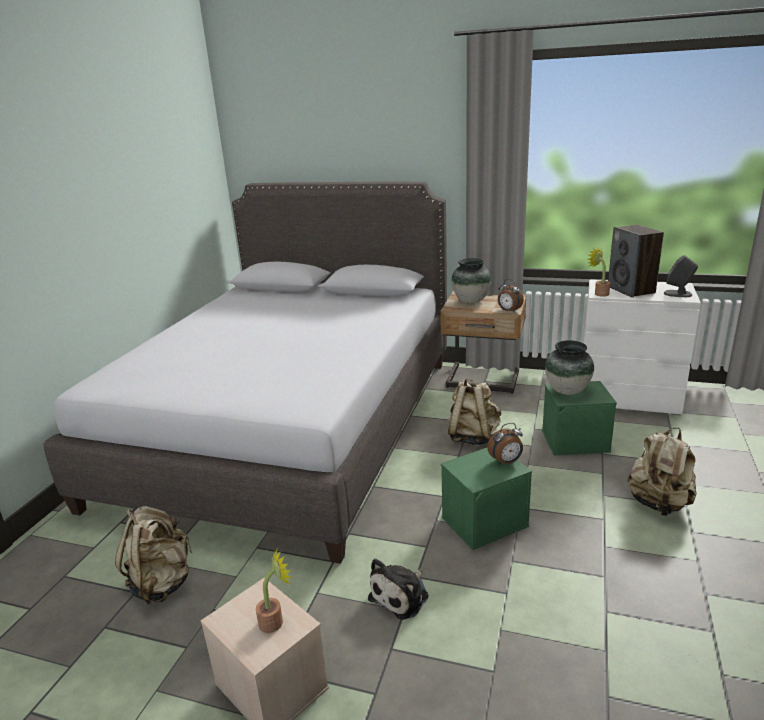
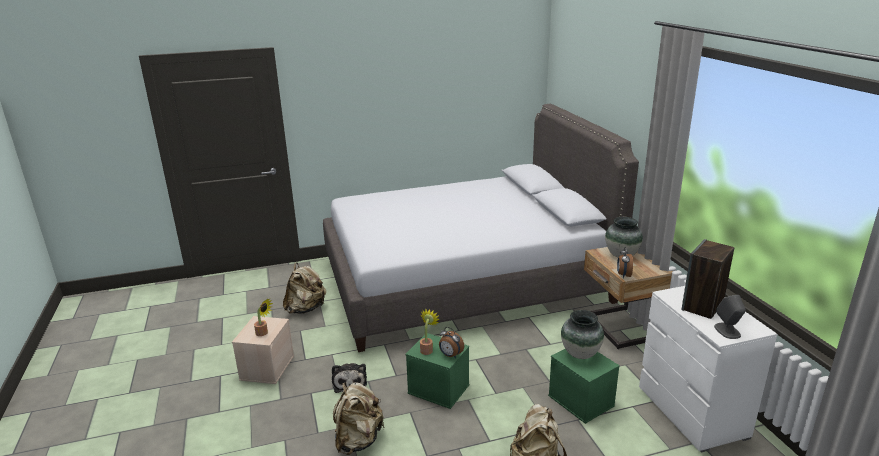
camera: 55 degrees right, 0 degrees up
(401, 595) = (349, 382): plush toy -> plush toy turned 105 degrees counterclockwise
(473, 437) = (530, 352): beige backpack -> beige backpack (358, 440)
(599, 293) = (669, 294): potted plant -> potted plant (427, 349)

